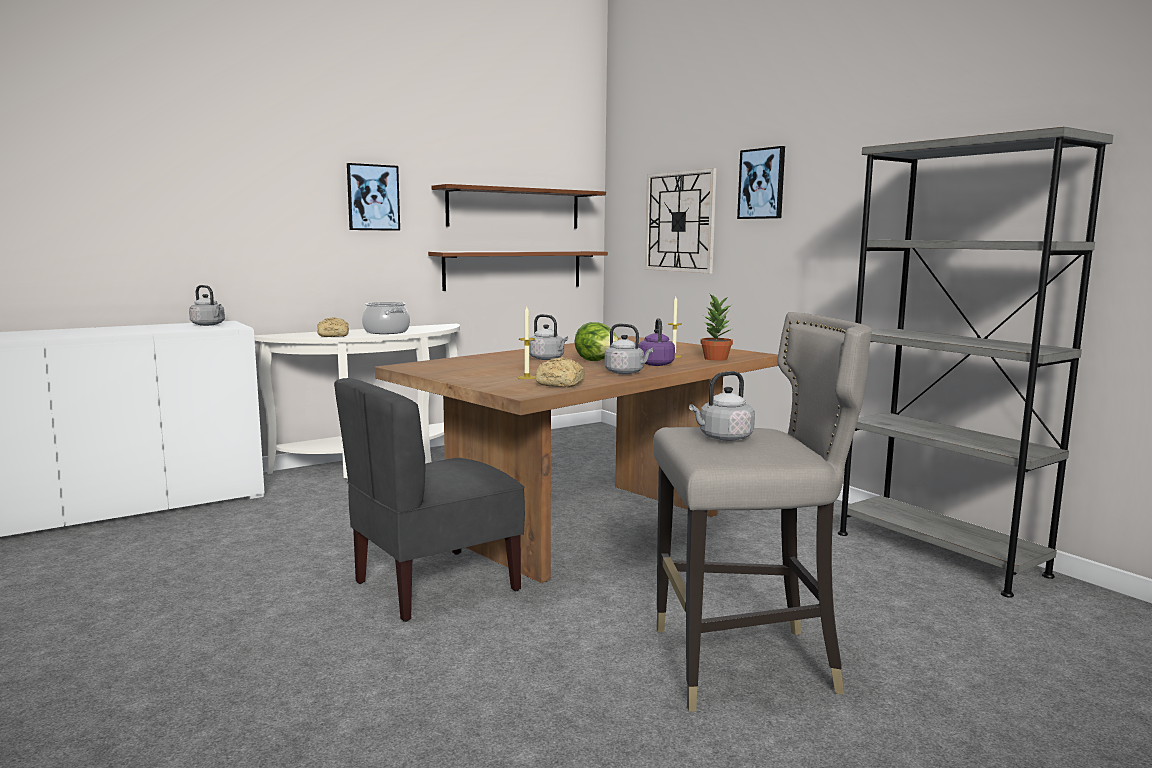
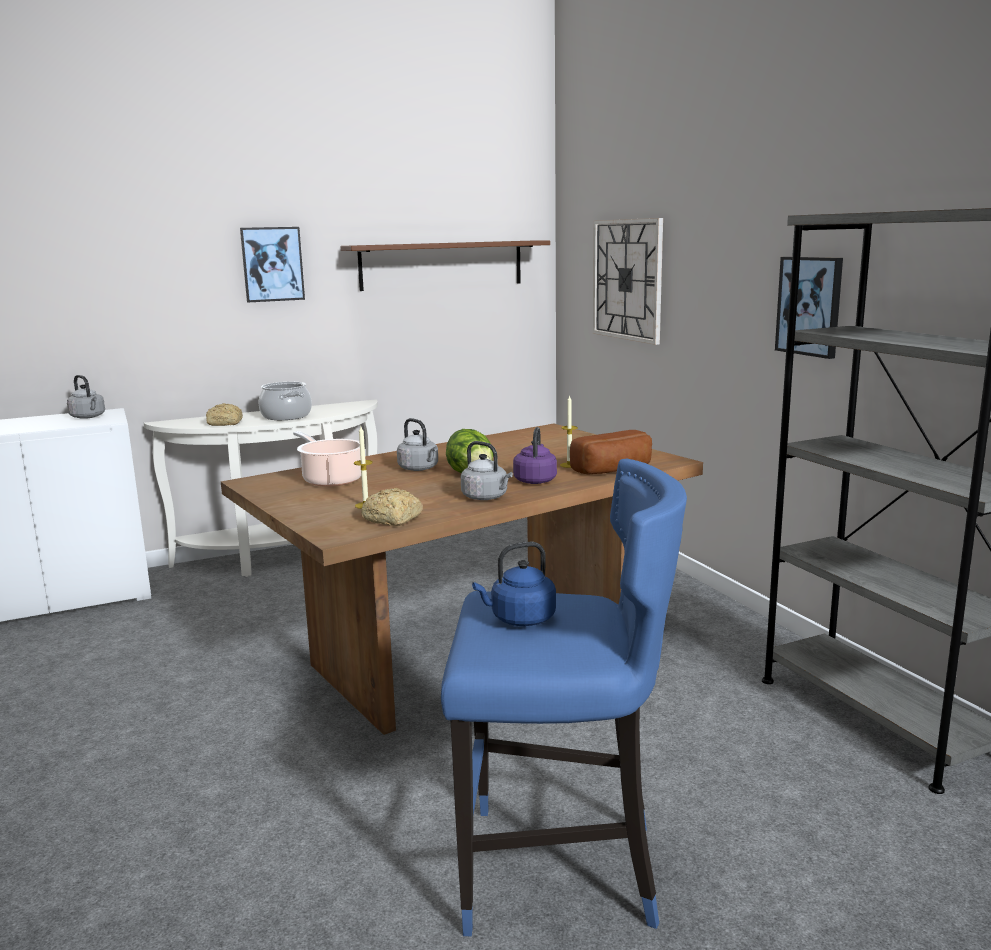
camera: 10 degrees right, 5 degrees up
(434, 585) = (269, 731): grey chair -> none
(476, 364) = (330, 479): none -> cooking pot
(513, 270) = (443, 335): brown shelf -> none
(715, 358) = (615, 470): potted plant -> bread
(723, 438) = (519, 619): grey kettle -> blue kettle
(746, 664) = (561, 871): grey stool -> blue stool
(762, 183) = (709, 240): picture -> picture (810, 306)

